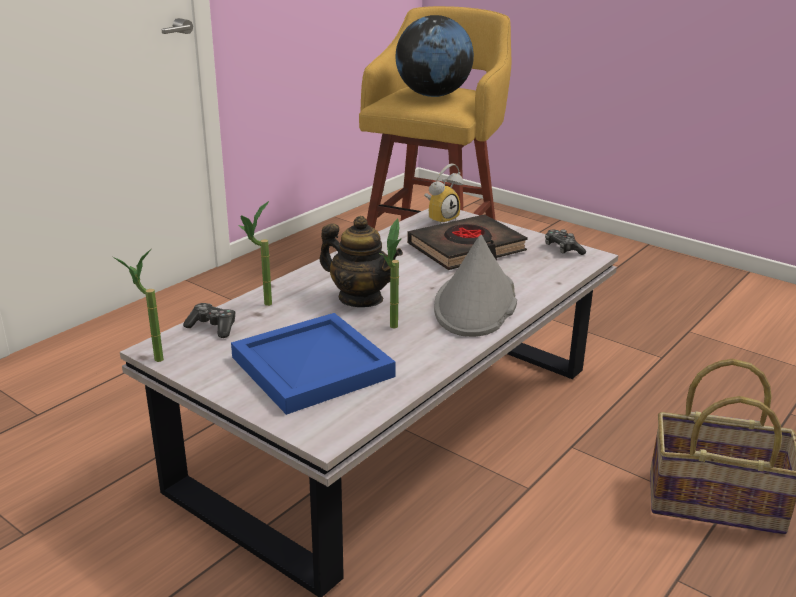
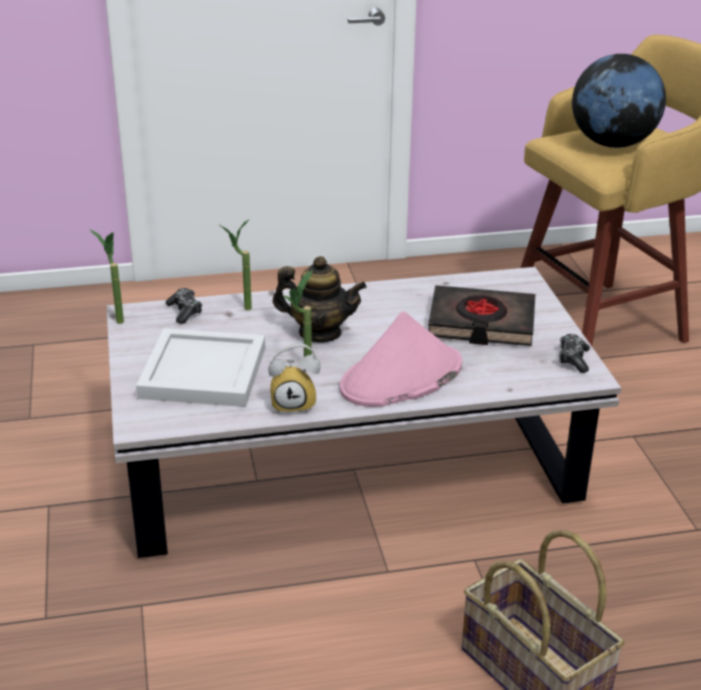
camera: 40 degrees right, 5 degrees up
(315, 367) = (204, 373): blue tray -> white tray
(360, 299) = (319, 333): teapot -> teapot turned 60 degrees counterclockwise
(441, 219) = (508, 284): alarm clock -> alarm clock (295, 404)
(476, 305) = (401, 377): grey hat -> pink hat

